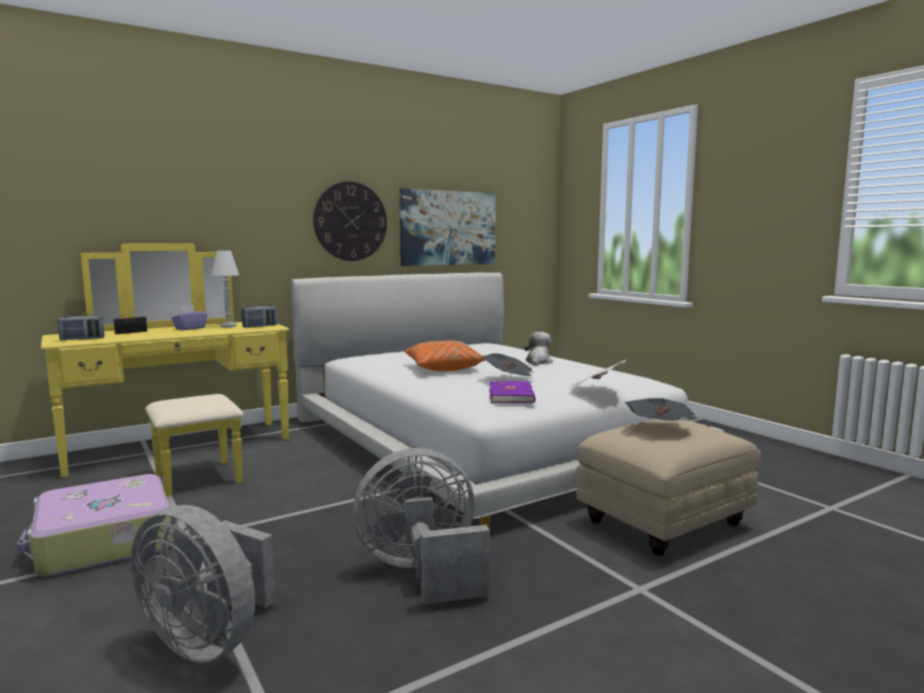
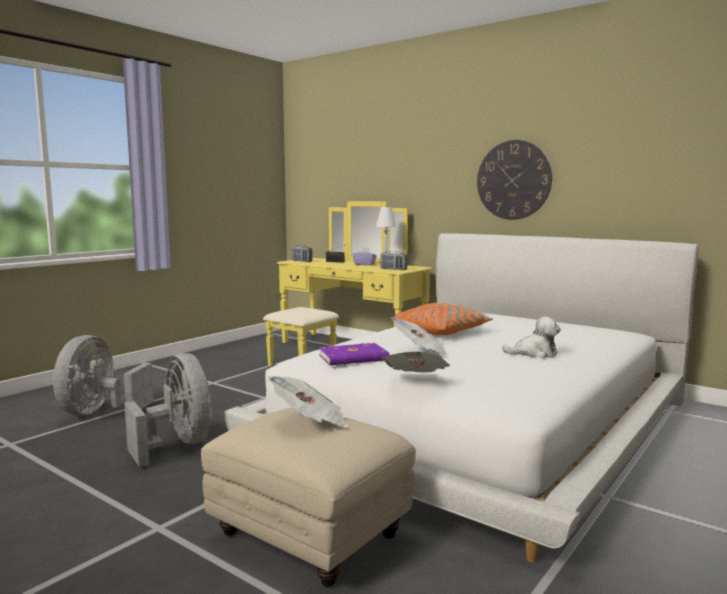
camera: 70 degrees right, 0 degrees up
(103, 542) = (203, 370): suitcase -> none
(448, 228) = (636, 184): picture -> none

